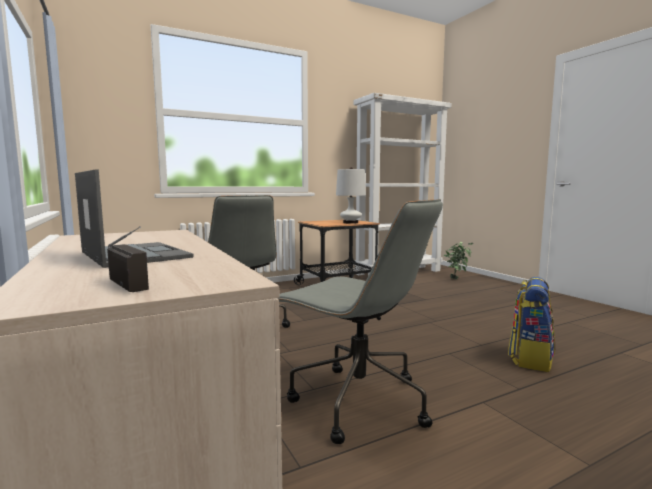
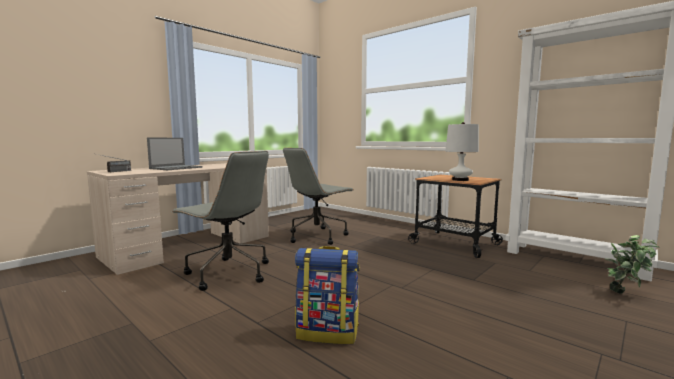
camera: 70 degrees right, 0 degrees up
(357, 401) = (227, 273): grey office chair -> grey office chair turned 75 degrees counterclockwise

